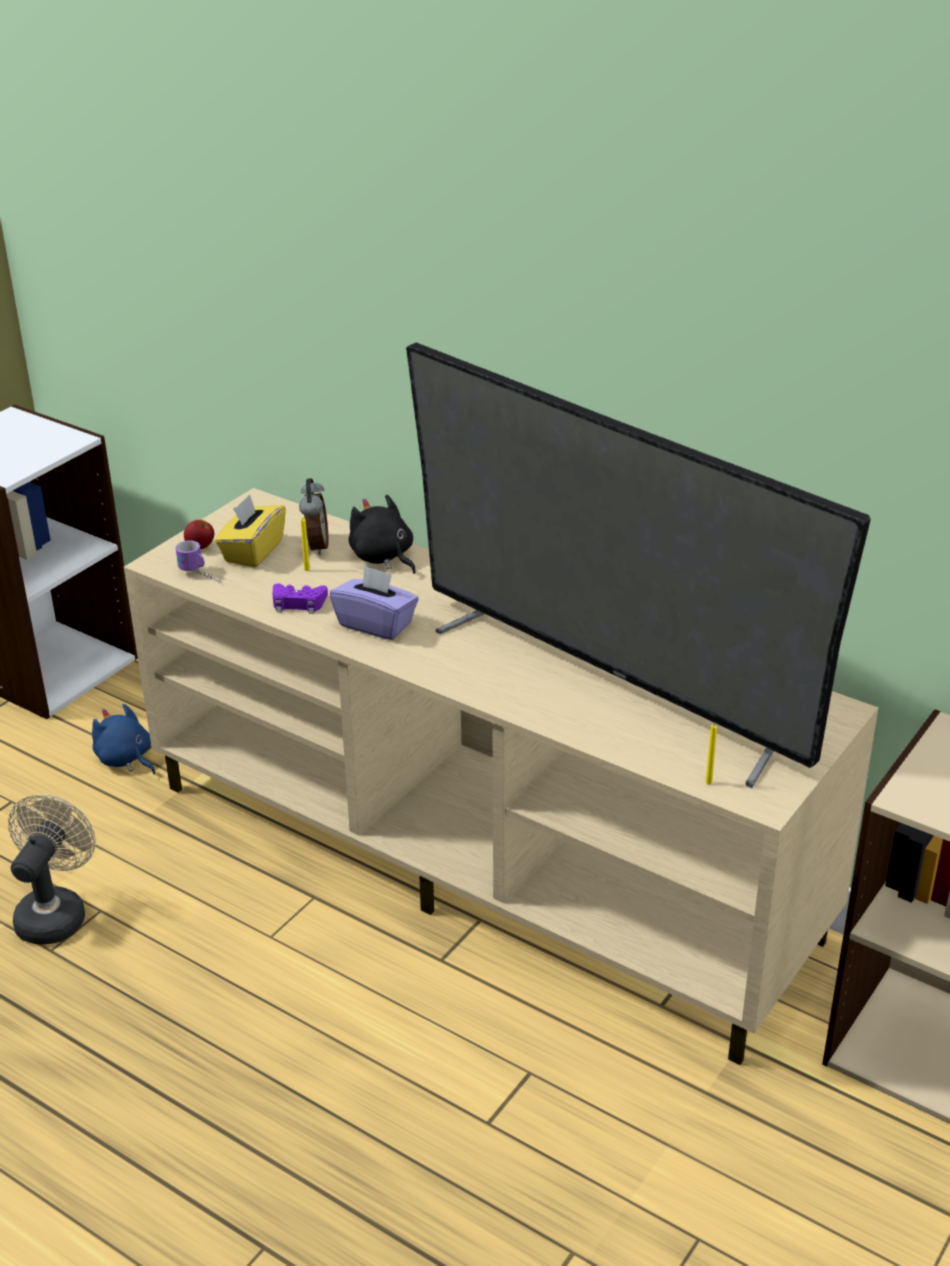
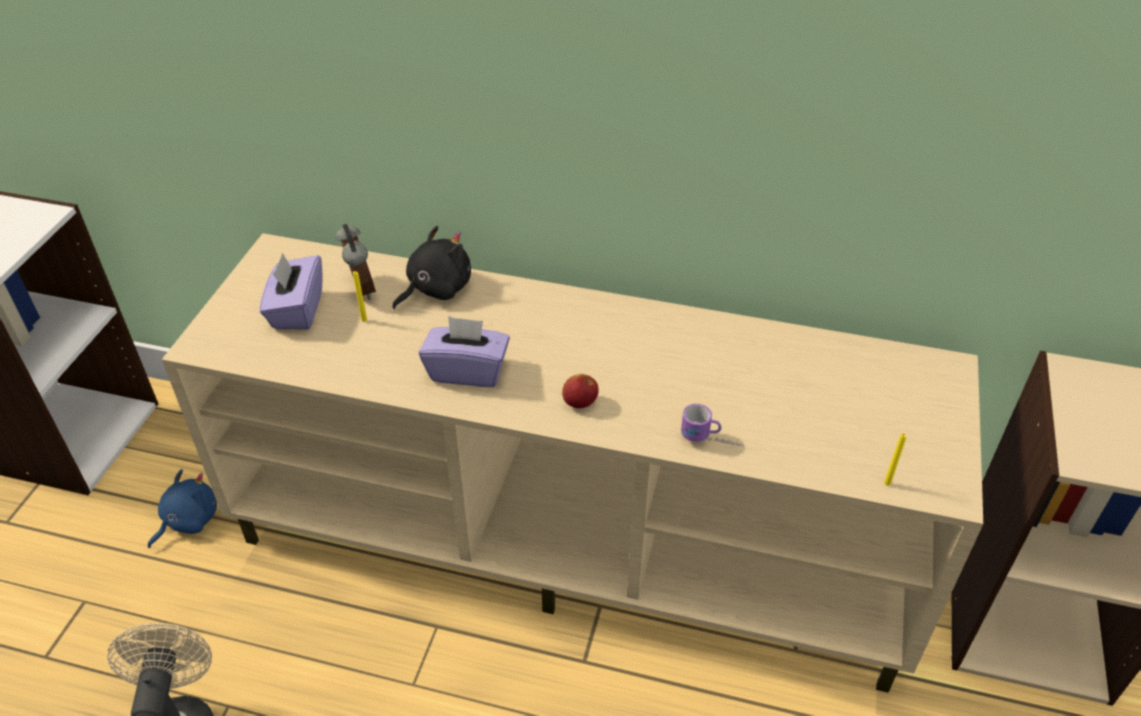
camera: 20 degrees left, 10 degrees up
(125, 759) = (188, 520): blue plush toy -> blue plush toy turned 105 degrees clockwise
(200, 547) = (237, 316): apple -> apple (580, 403)
(201, 576) = (254, 353): mug -> mug (711, 441)
(252, 551) = (297, 310): yellow tissue box -> purple tissue box
(298, 603) = (375, 363): purple game controller -> none
(383, 557) = (435, 289): black plush toy -> black plush toy turned 105 degrees clockwise
(610, 682) = (730, 386): television -> none

